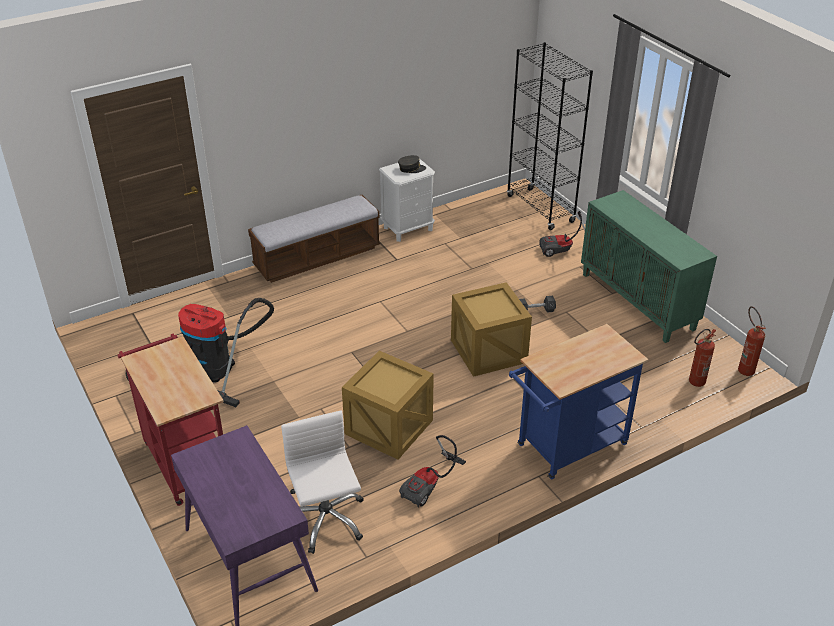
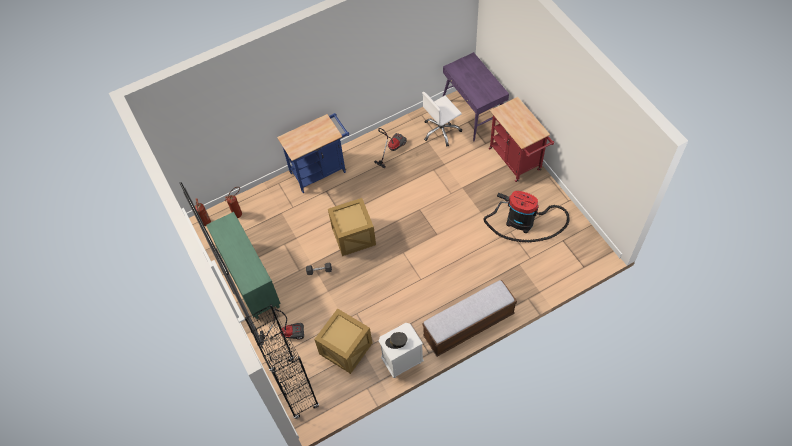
camera: 175 degrees left, 20 degrees up
(325, 520) = (441, 131): white office chair -> white office chair turned 75 degrees clockwise
(390, 427) = (412, 181): crate -> crate (345, 348)

